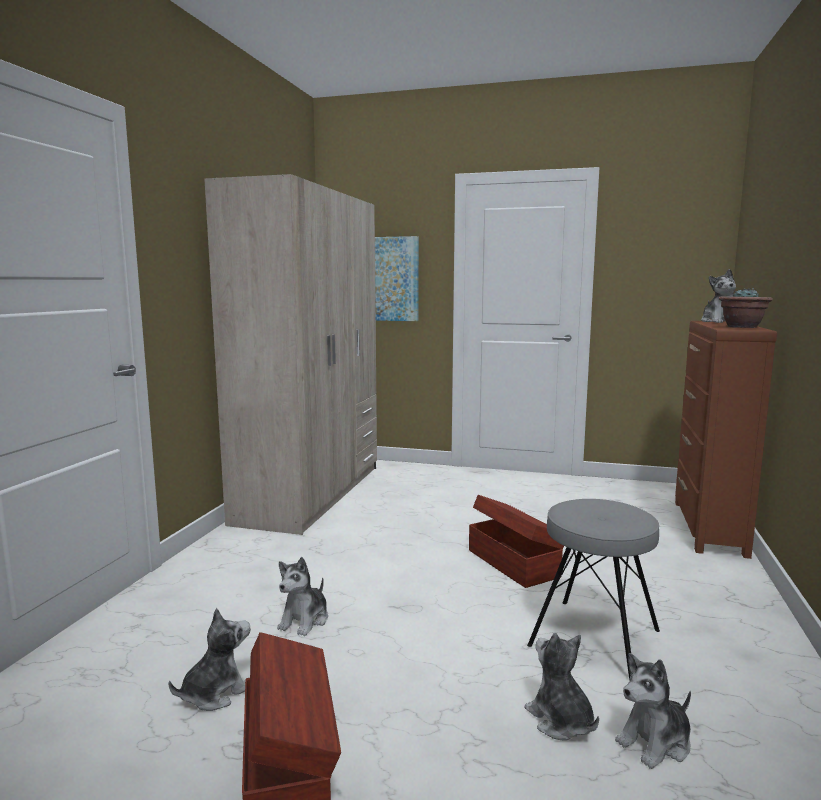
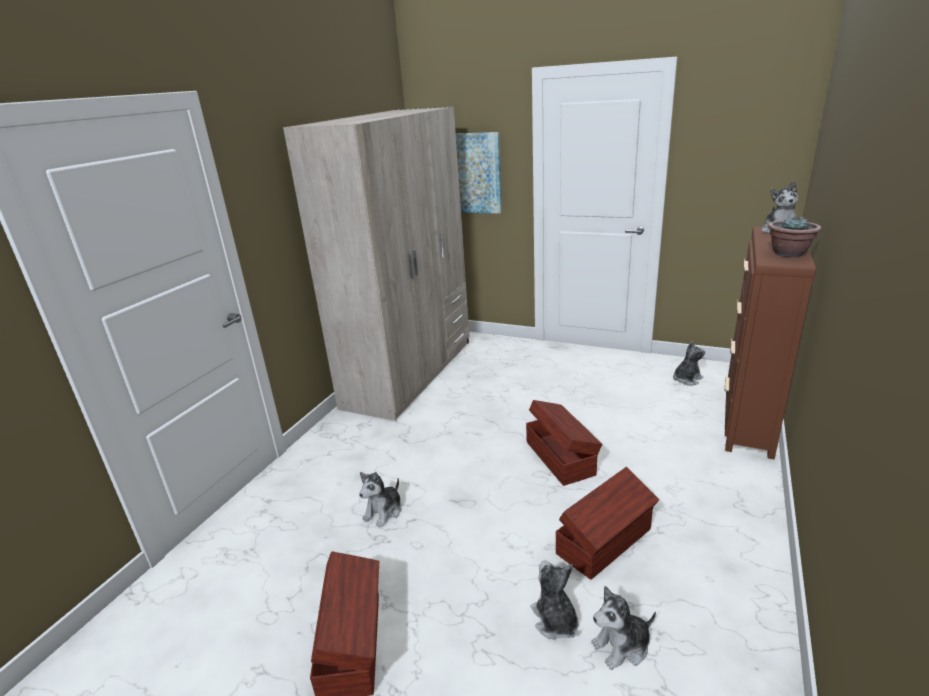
camera: 10 degrees right, 15 degrees up
(215, 693) = (312, 576): plush toy -> plush toy (686, 379)
(595, 638) = (605, 541): grey stool -> brown storage box

